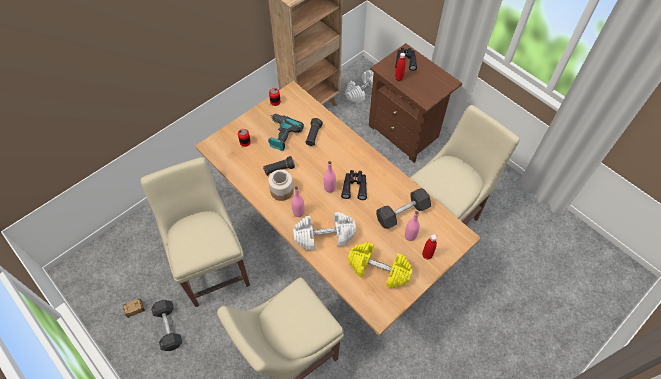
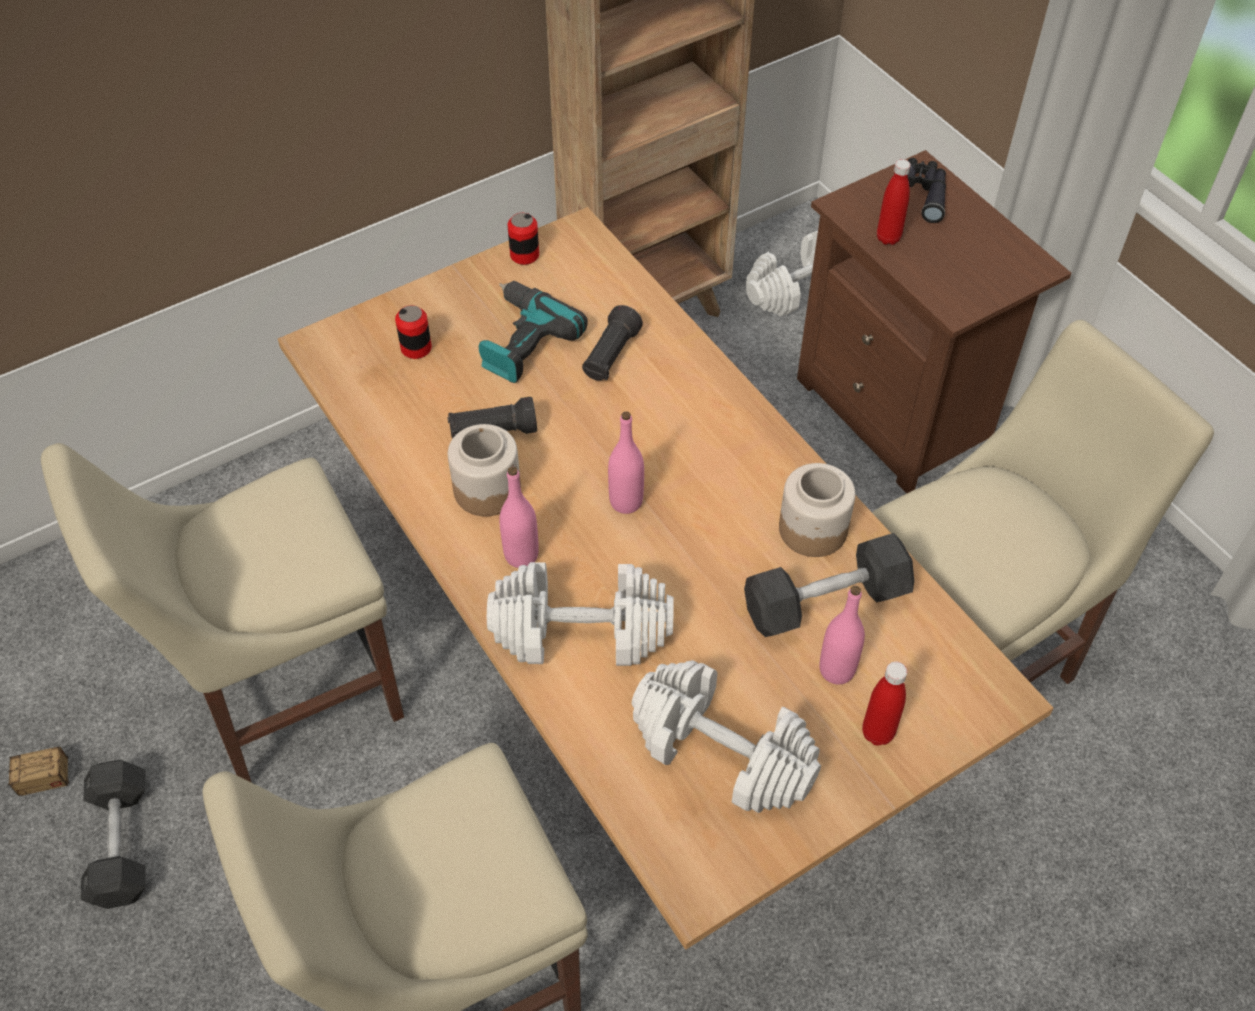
camera: 10 degrees right, 5 degrees down
(213, 266) = (284, 695): beige chair -> beige chair turned 105 degrees counterclockwise
(354, 186) = (699, 508): black binoculars -> none
(378, 270) = (721, 753): yellow dumbbell -> white dumbbell
(393, 188) = (812, 529): none -> jar

